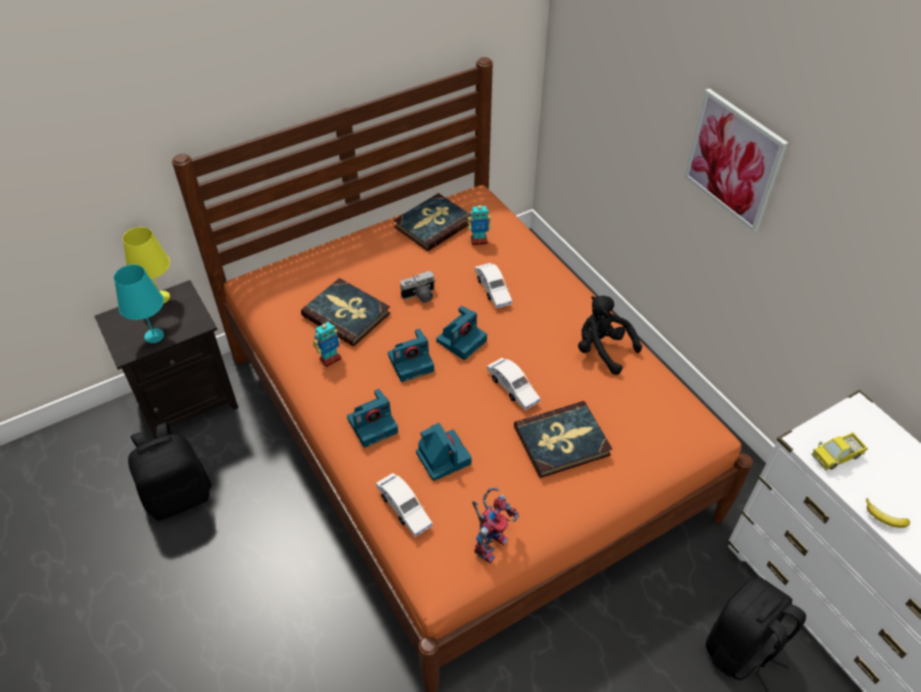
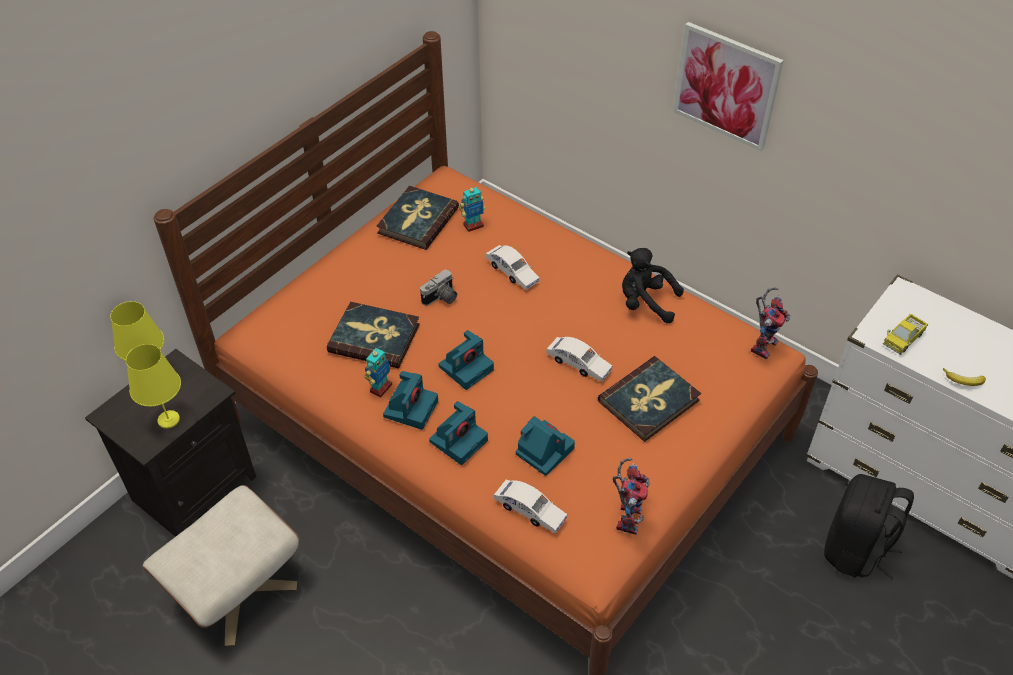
camera: 20 degrees left, 0 degrees up
(154, 336) = (168, 419): turquoise table lamp -> yellow table lamp
(179, 496) = (236, 589): black backpack -> beige ottoman
(461, 340) = (506, 331): camera -> camera (411, 408)
(699, 419) = (763, 343): none -> toy robot

